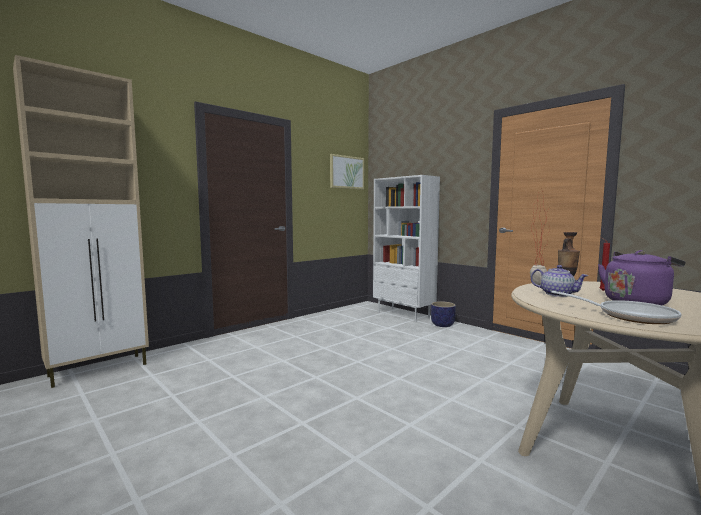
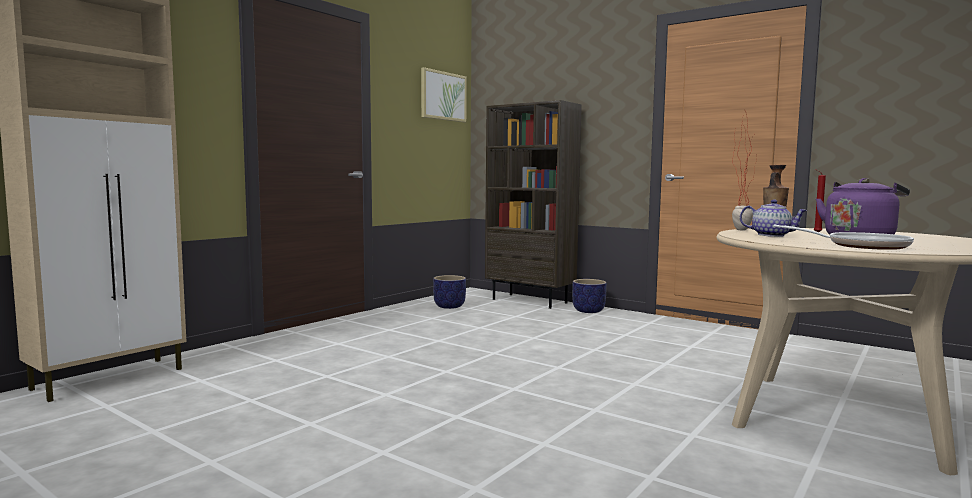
camera: 10 degrees left, 0 degrees up
(346, 317) = (450, 306): none -> planter
(404, 314) = (530, 301): white bookcase -> brown bookcase

